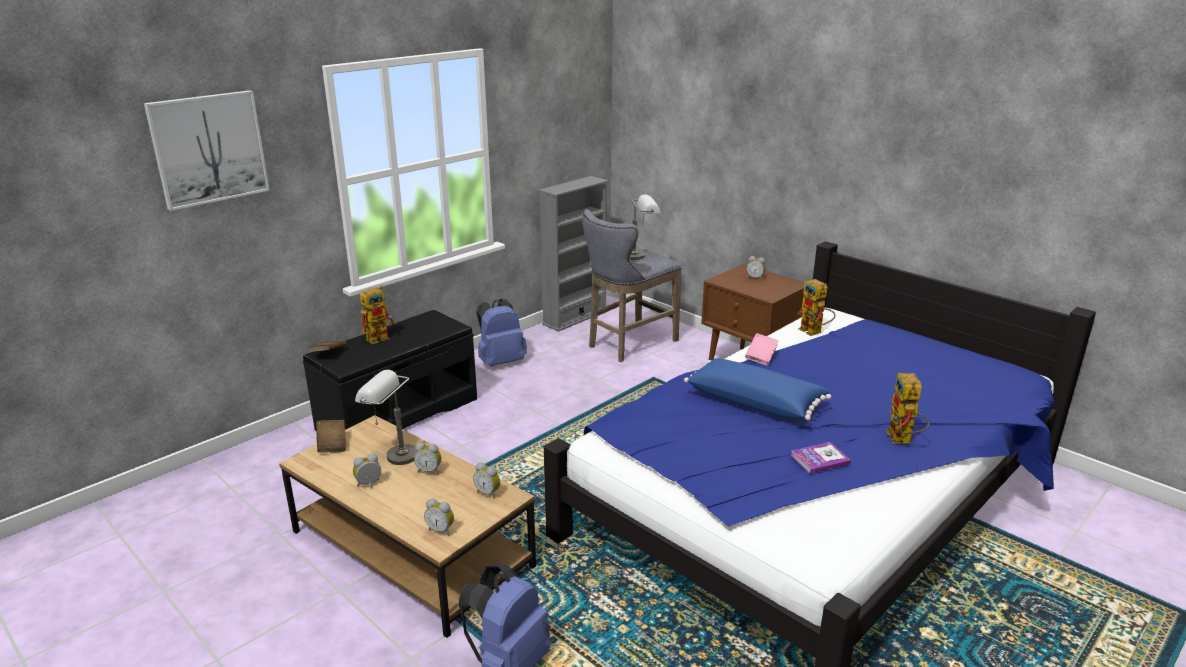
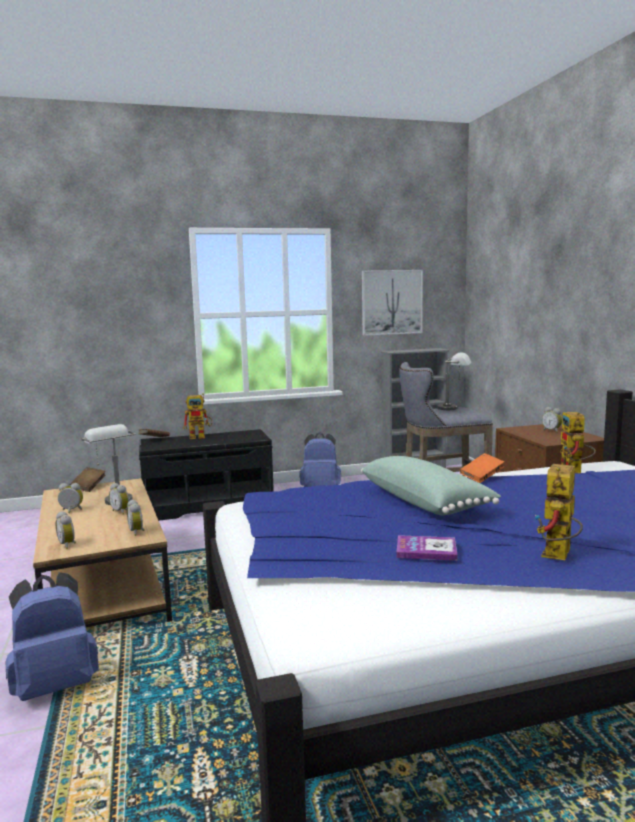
camera: 30 degrees right, 15 degrees down
(209, 149) = (94, 275): picture -> picture (391, 302)
(755, 402) = (425, 502): blue pillow -> green pillow
(761, 357) = (482, 477): pink book -> orange book

